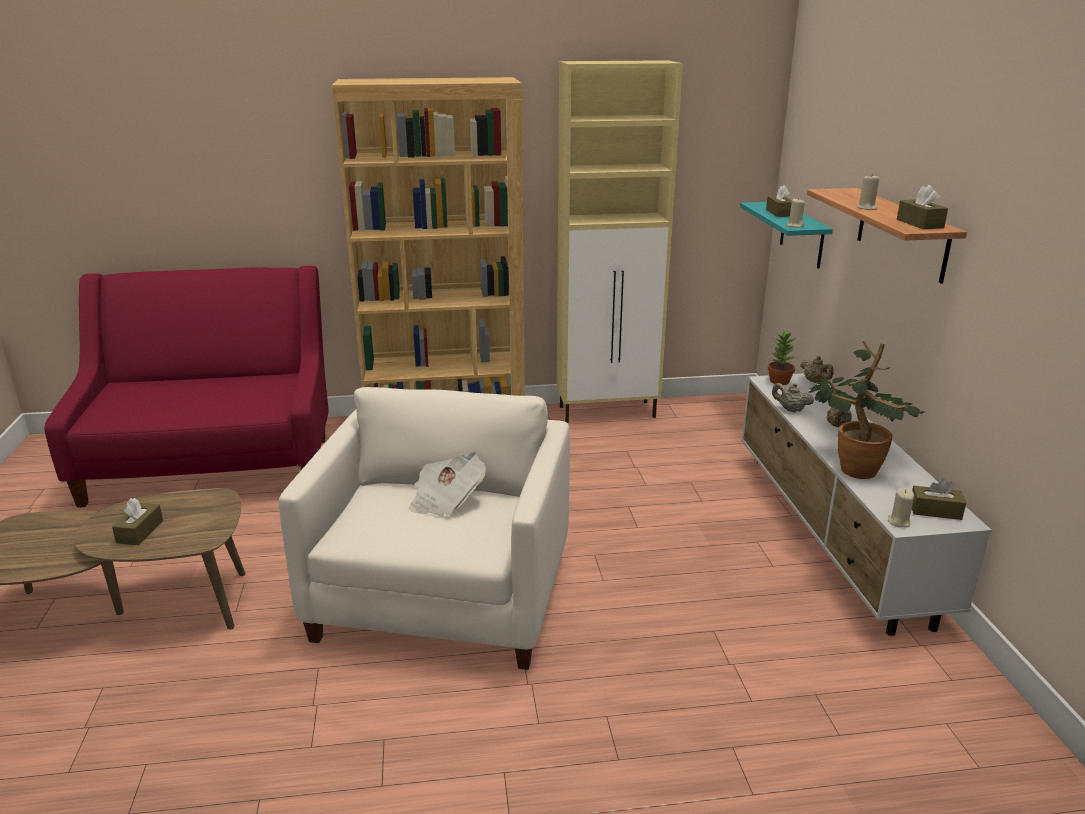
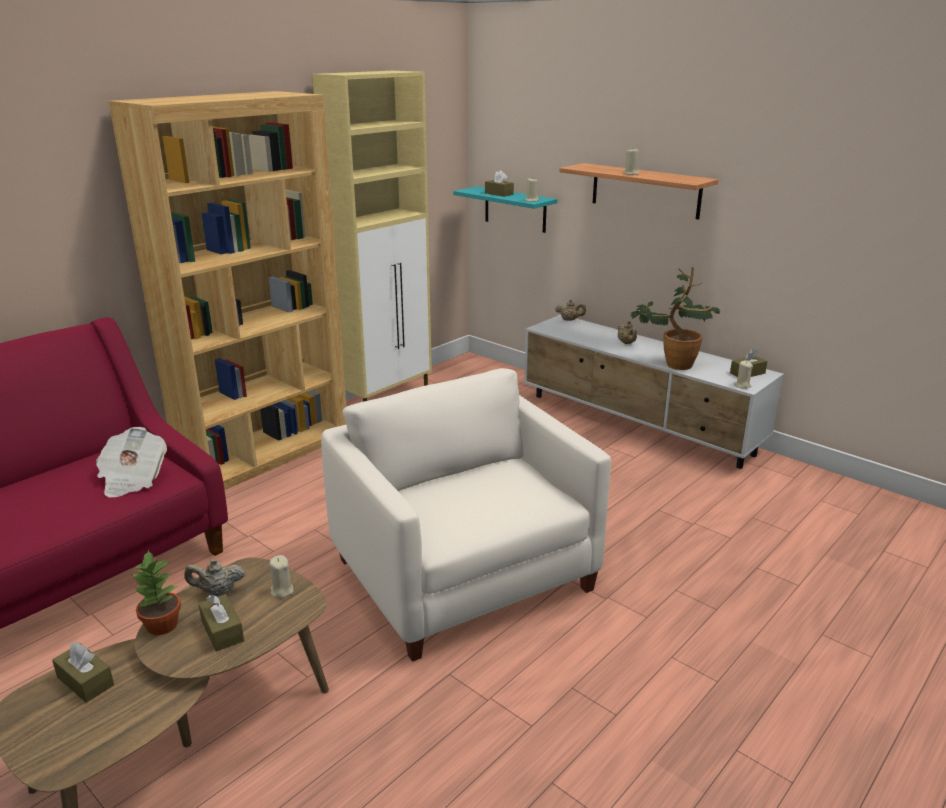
camera: 40 degrees left, 0 degrees up
(210, 523) = (281, 591): none -> beige candle
(446, 499) = (474, 479): newspaper -> newspaper (132, 479)
(779, 381) = (549, 326): potted plant -> potted plant (162, 626)
(790, 410) = (586, 341): beige teapot -> beige teapot (217, 592)
(919, 223) = (685, 178): brown tissue box -> brown tissue box (85, 681)

